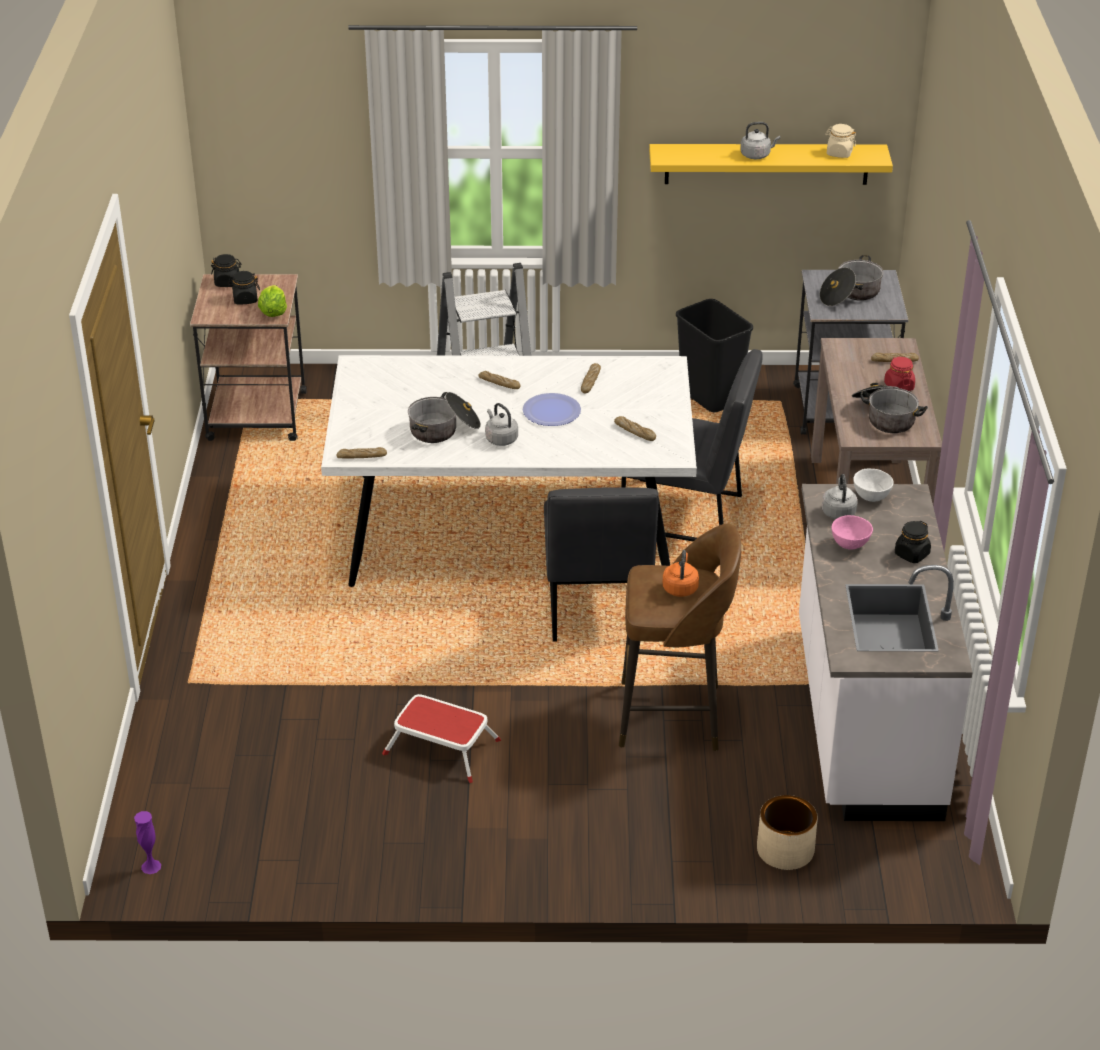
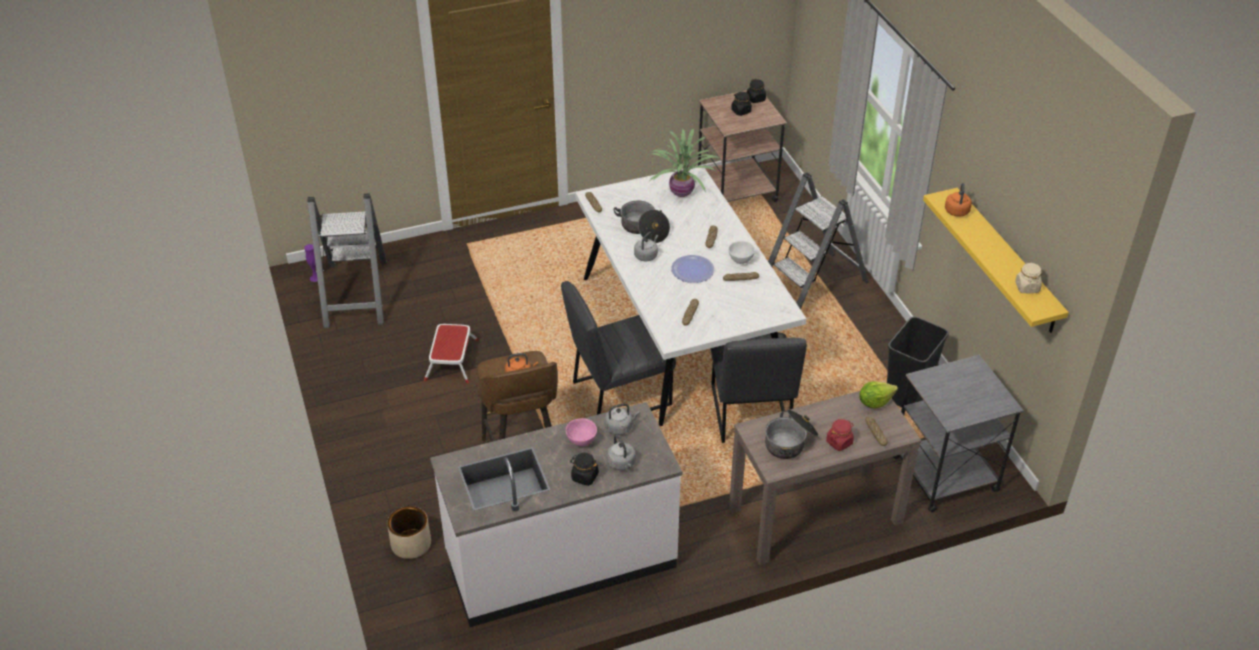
camera: 70 degrees right, 5 degrees up
(226, 825) = (355, 294): none -> grey step ladder
(273, 312) = (733, 126): lettuce -> lettuce (875, 402)
(389, 384) = (681, 193): none -> potted plant
(691, 154) = (957, 210): none -> orange kettle
(757, 155) = (984, 244): grey kettle -> grey kettle (622, 463)
(850, 294) = (961, 389): cooking pot -> none
(871, 496) = (648, 441): white bowl -> white bowl (741, 260)

